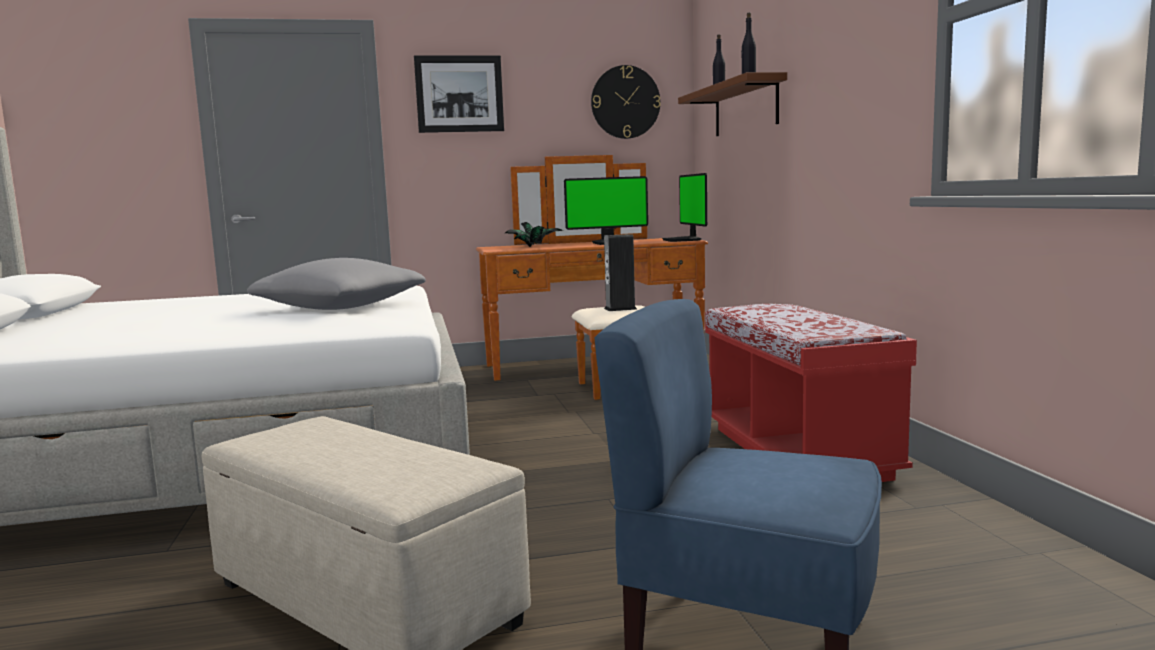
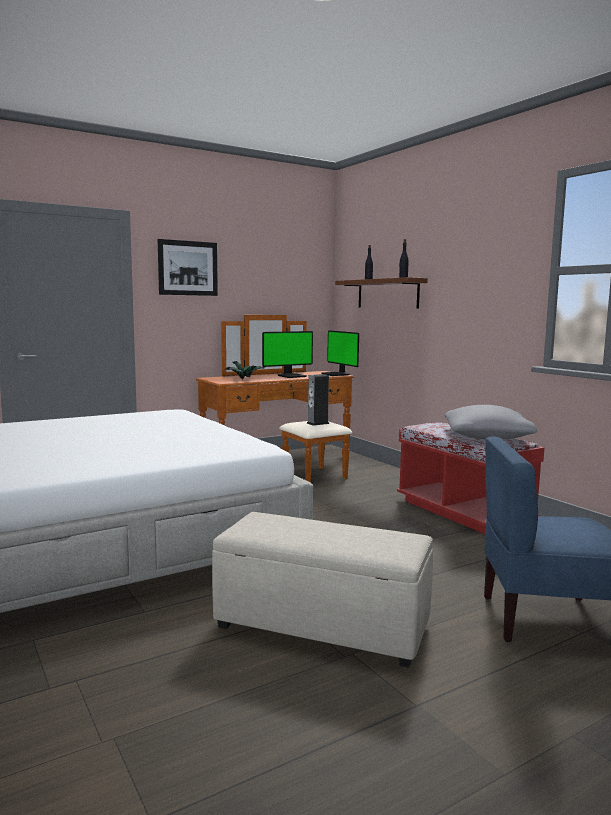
camera: 20 degrees left, 0 degrees up
(340, 307) = (183, 432): grey pillow -> grey pillow (487, 437)
(625, 102) = (294, 279): wall clock -> none

